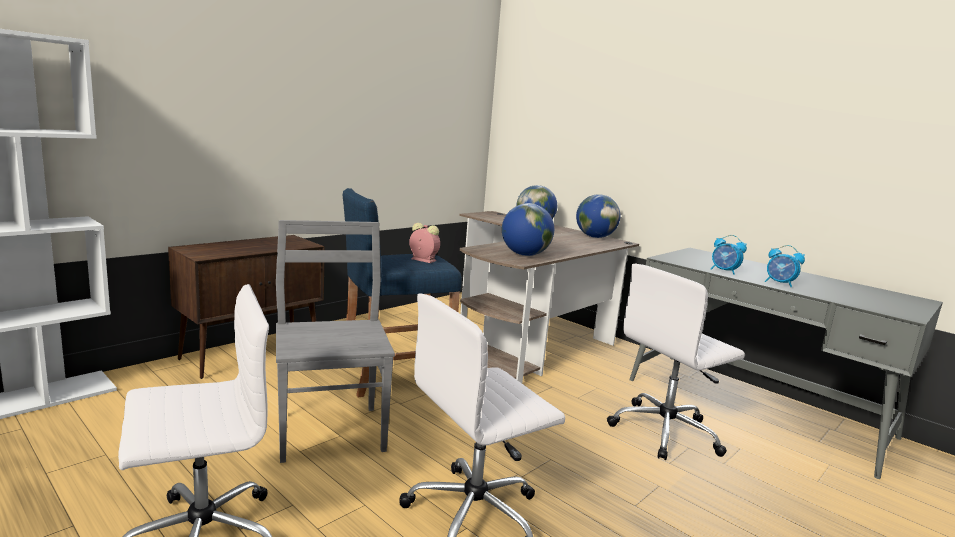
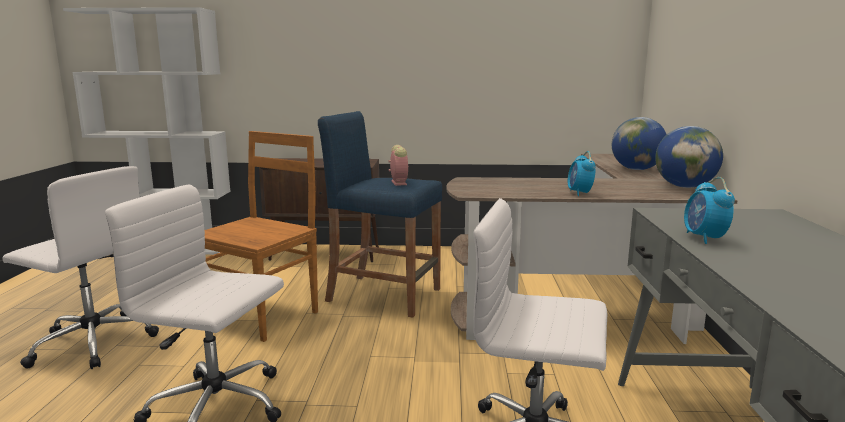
camera: 50 degrees right, 0 degrees up
(330, 431) = (263, 315): grey chair -> brown chair
(525, 255) = (503, 189): globe -> none
(779, 284) = (754, 269): alarm clock -> alarm clock (579, 193)

